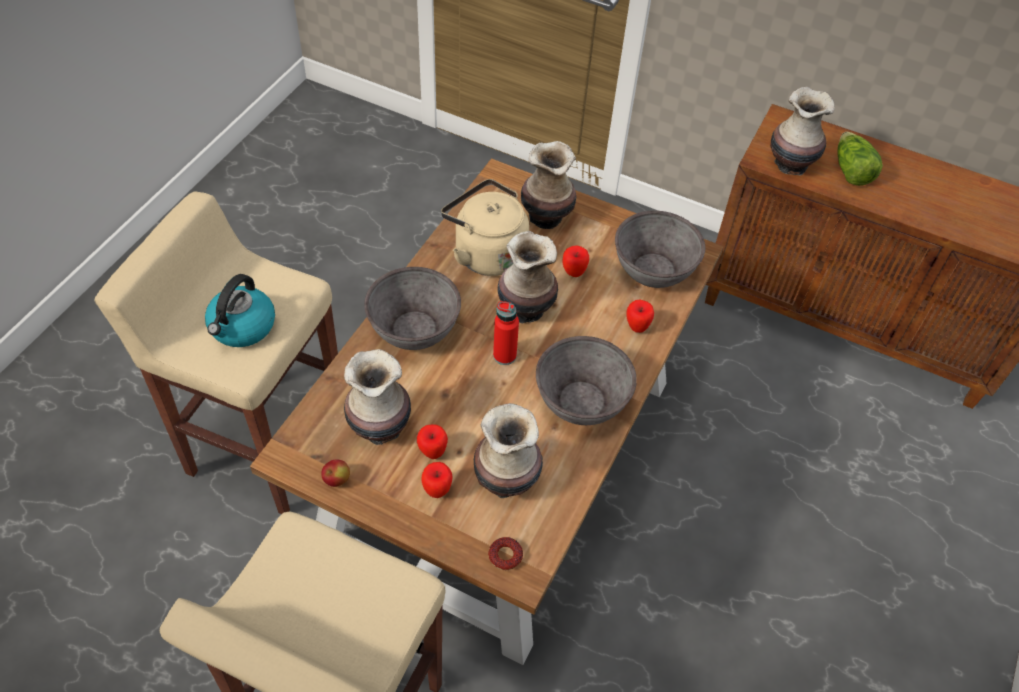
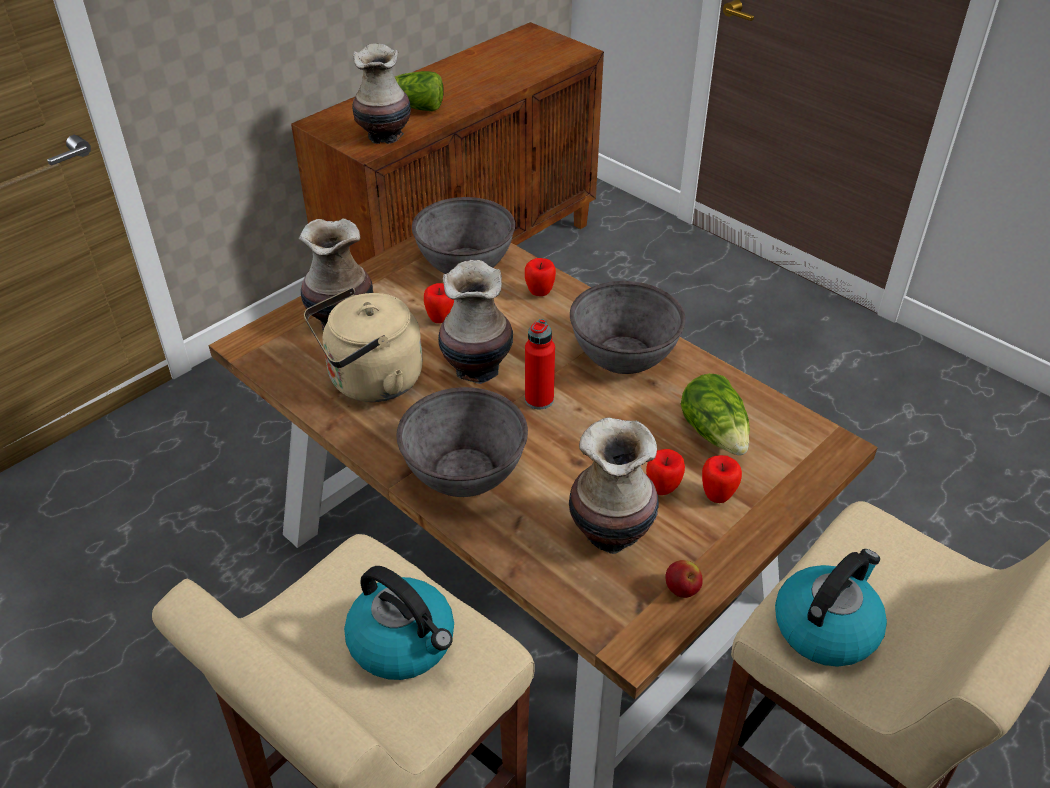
camera: 70 degrees left, 10 degrees down
(300, 563) = (825, 627): none -> kettle
(505, 556) = (812, 455): donut -> none
(507, 480) = (715, 433): vase -> lettuce

